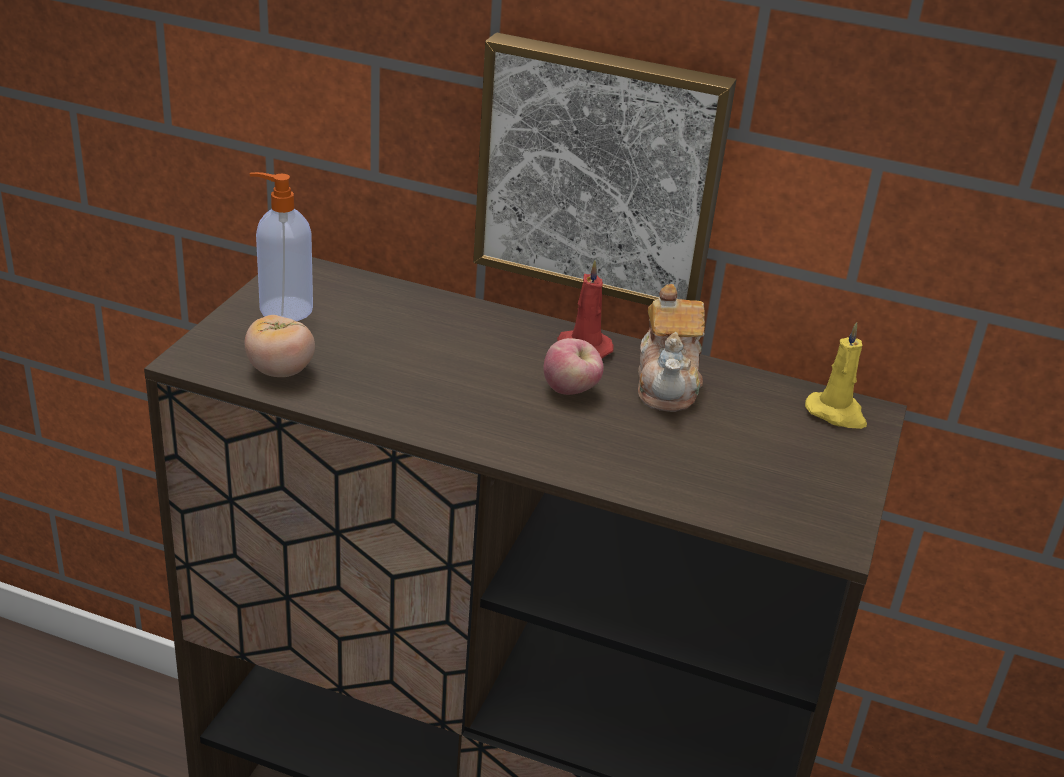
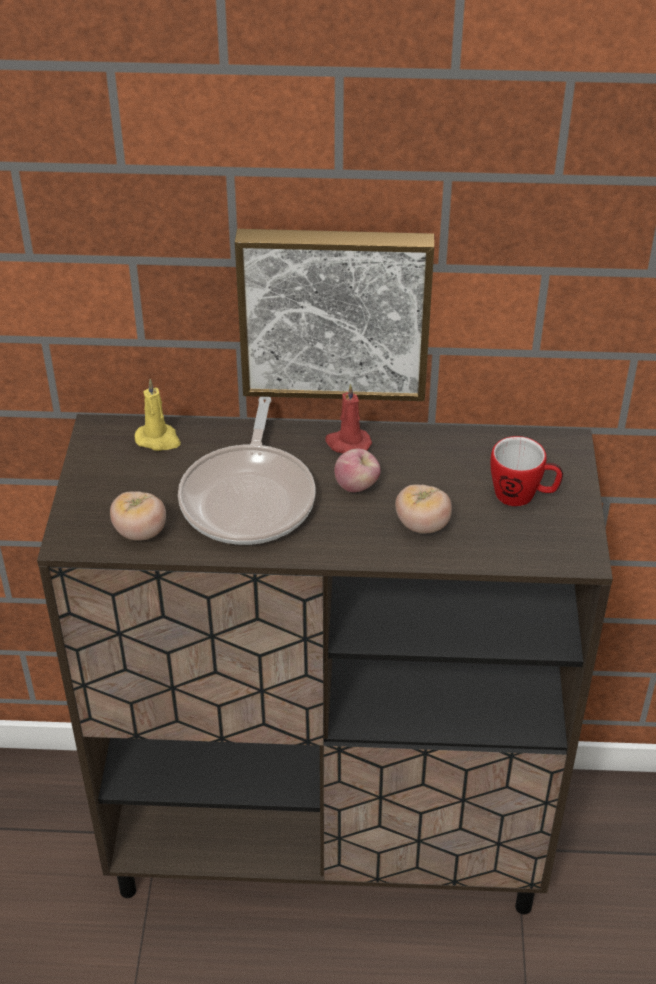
camera: 15 degrees left, 10 degrees up
(284, 309) = (109, 473): soap dispenser -> none
(432, 370) = (249, 497): none -> frying pan
(632, 450) = (422, 525): none -> tomato
(668, 384) = (422, 459): teapot -> none
(782, 452) = (523, 496): none -> mug
(837, 414) = (547, 451): yellow candle -> yellow candle (158, 439)

